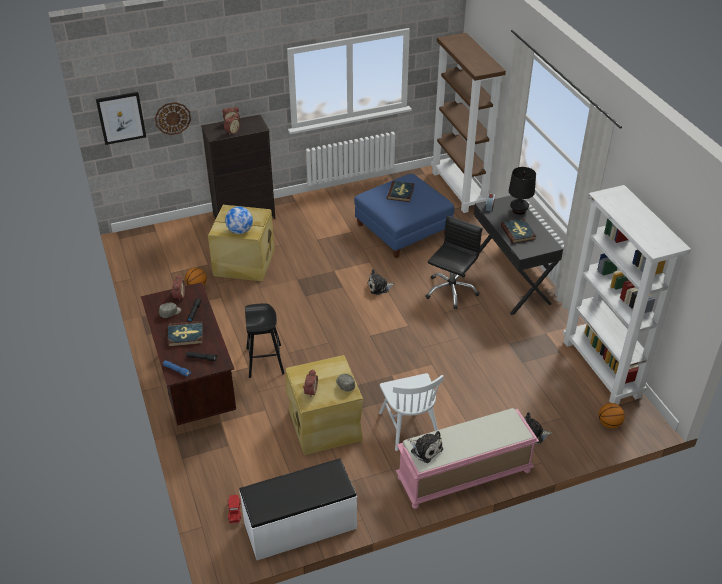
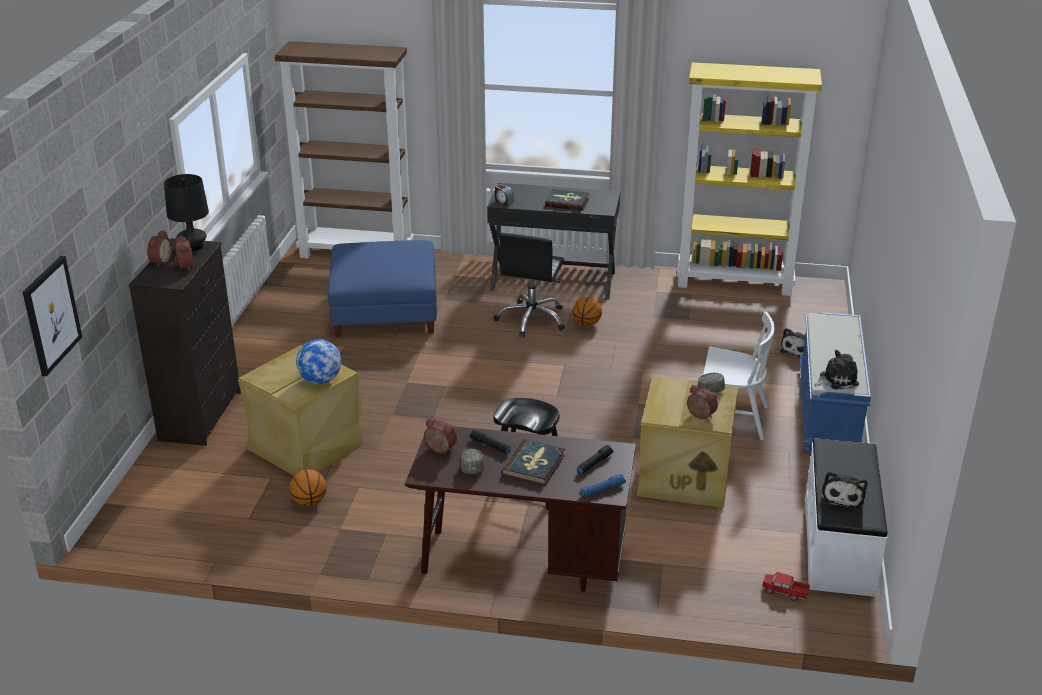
camera: 60 degrees left, 10 degrees down
(172, 118) = (97, 288): wall clock -> none
(379, 287) = (475, 361): plush toy -> plush toy (842, 496)
(401, 193) = (371, 259): book -> none
(451, 291) = (532, 319): black office chair -> black office chair turned 135 degrees counterclockwise
(463, 475) = (829, 410): pink bench -> blue bench
(518, 211) = (530, 190): black table lamp -> black table lamp (192, 247)
(602, 369) = (735, 282): white bookcase -> yellow bookcase
(609, 424) = (813, 306): basketball -> basketball (587, 324)

